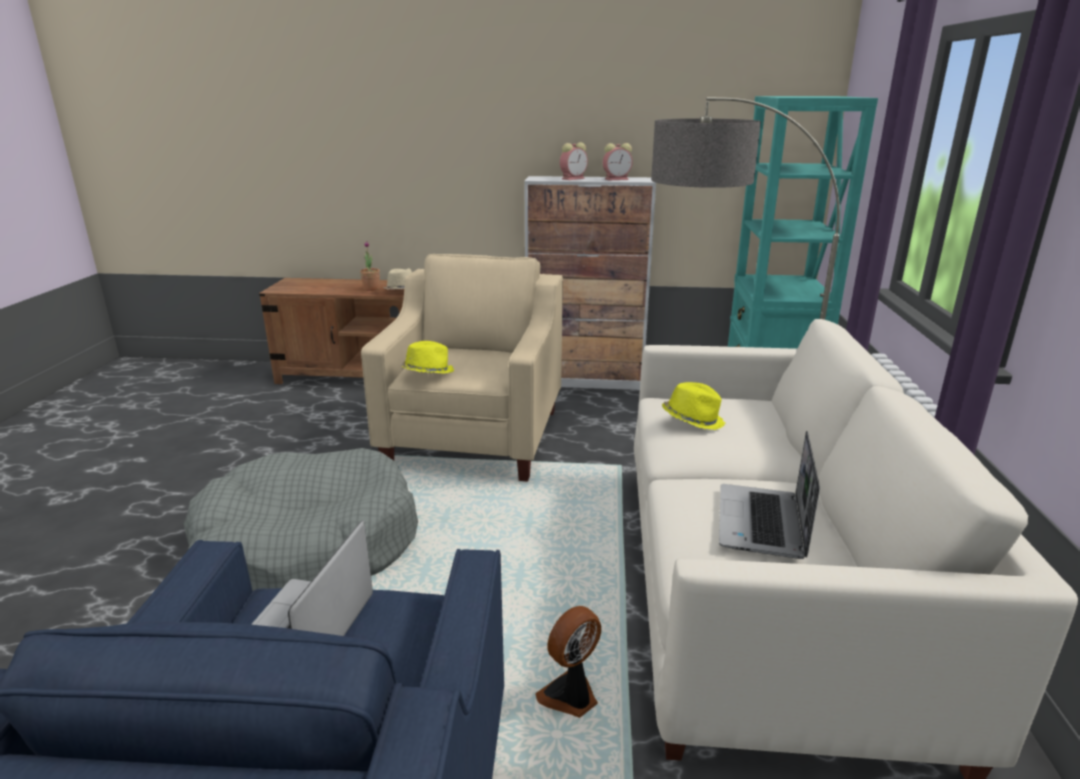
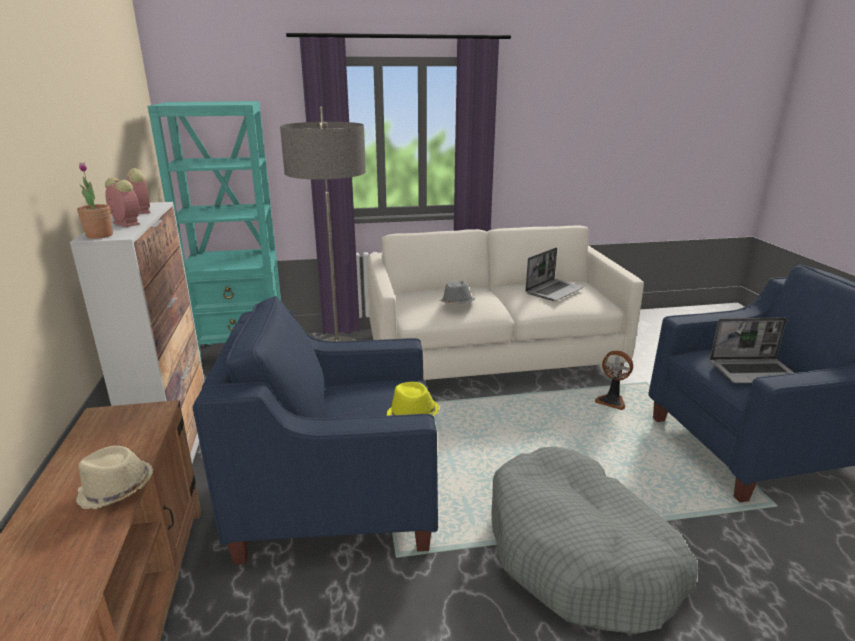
camera: 105 degrees left, 0 degrees up
(371, 289) = (74, 539): potted plant -> potted plant (99, 235)
(476, 438) = (337, 498): beige armchair -> blue armchair
(693, 420) = (457, 304): yellow hat -> grey hat
(762, 523) = (554, 291): laptop -> laptop turned 45 degrees counterclockwise

